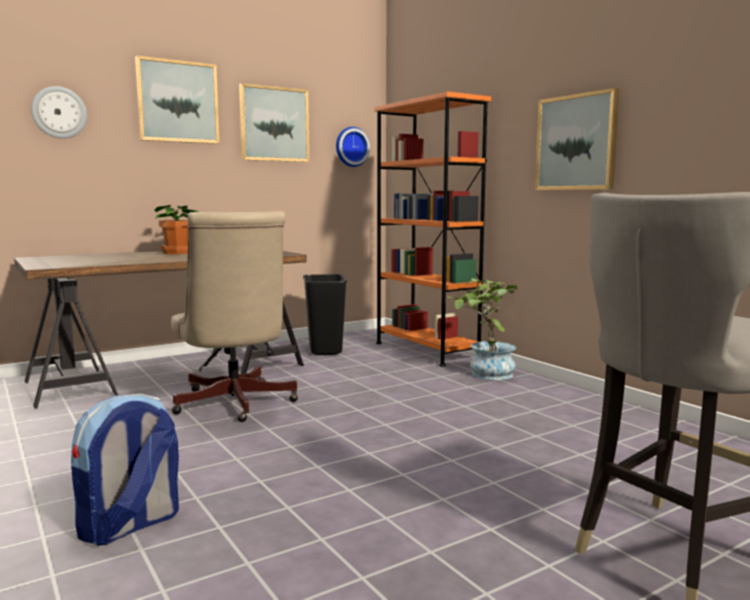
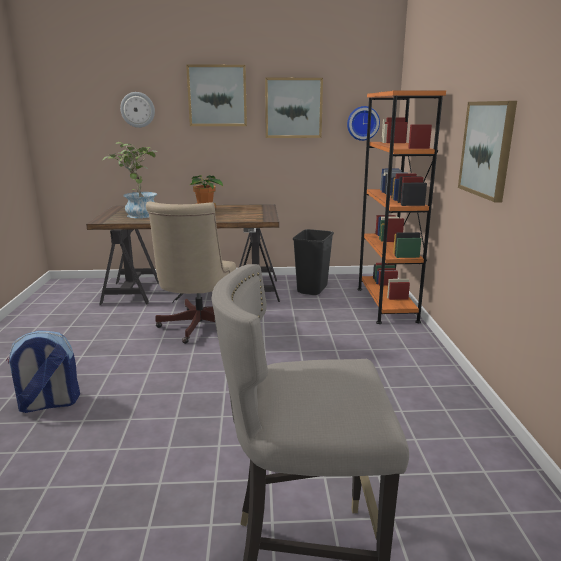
camera: 30 degrees right, 10 degrees up
(485, 374) = (402, 339): potted plant -> potted plant (138, 214)

